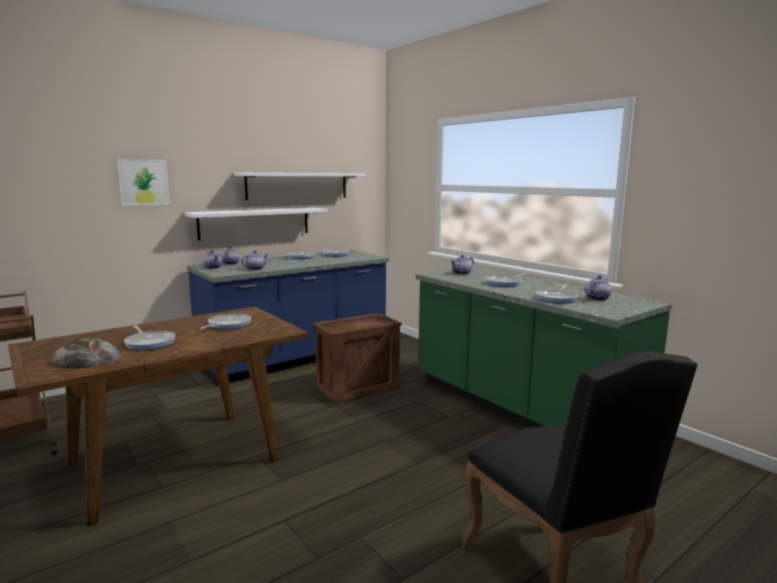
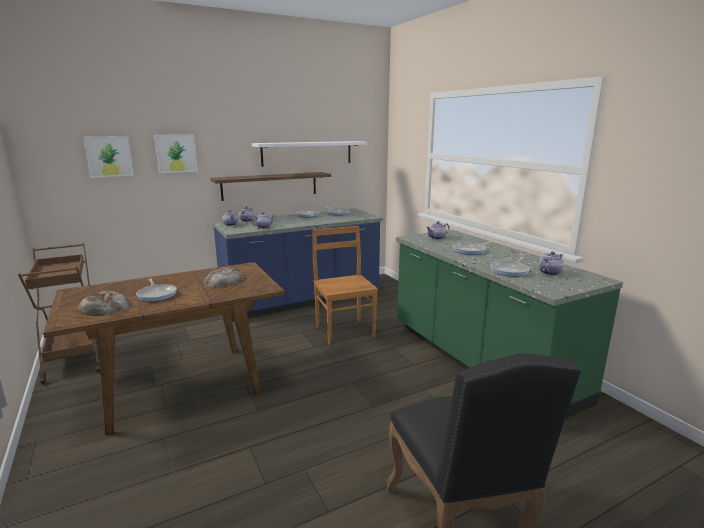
camera: 10 degrees right, 5 degrees up
(59, 184) = (109, 156): none -> picture
(227, 325) = (224, 280): frying pan -> bread
(255, 223) = (270, 185): white shelf -> brown shelf
(358, 387) = (344, 330): crate -> brown chair

